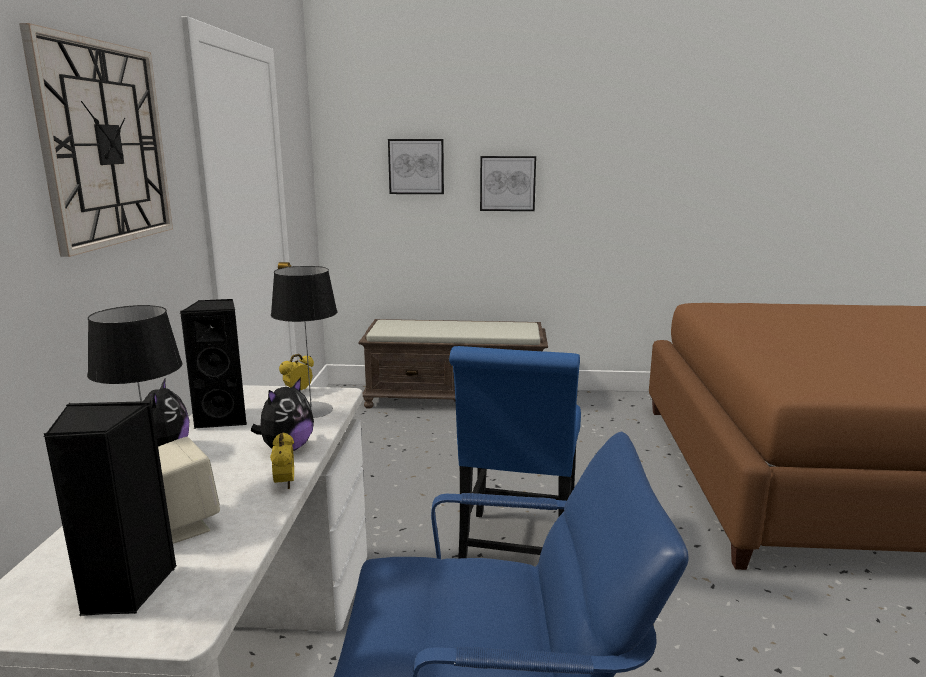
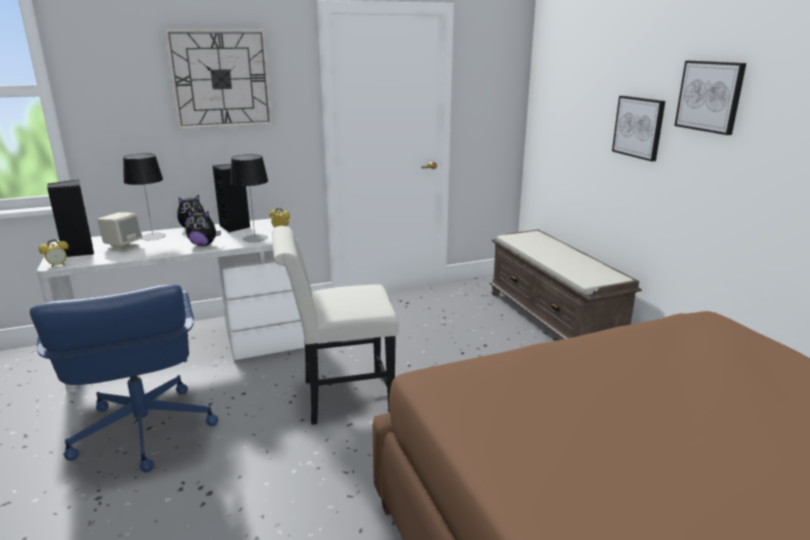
camera: 65 degrees right, 5 degrees up
(285, 484) = (165, 253): alarm clock -> alarm clock (58, 266)
(416, 166) = (580, 100): picture -> picture (710, 96)
(516, 554) = (339, 397): blue chair -> white chair

